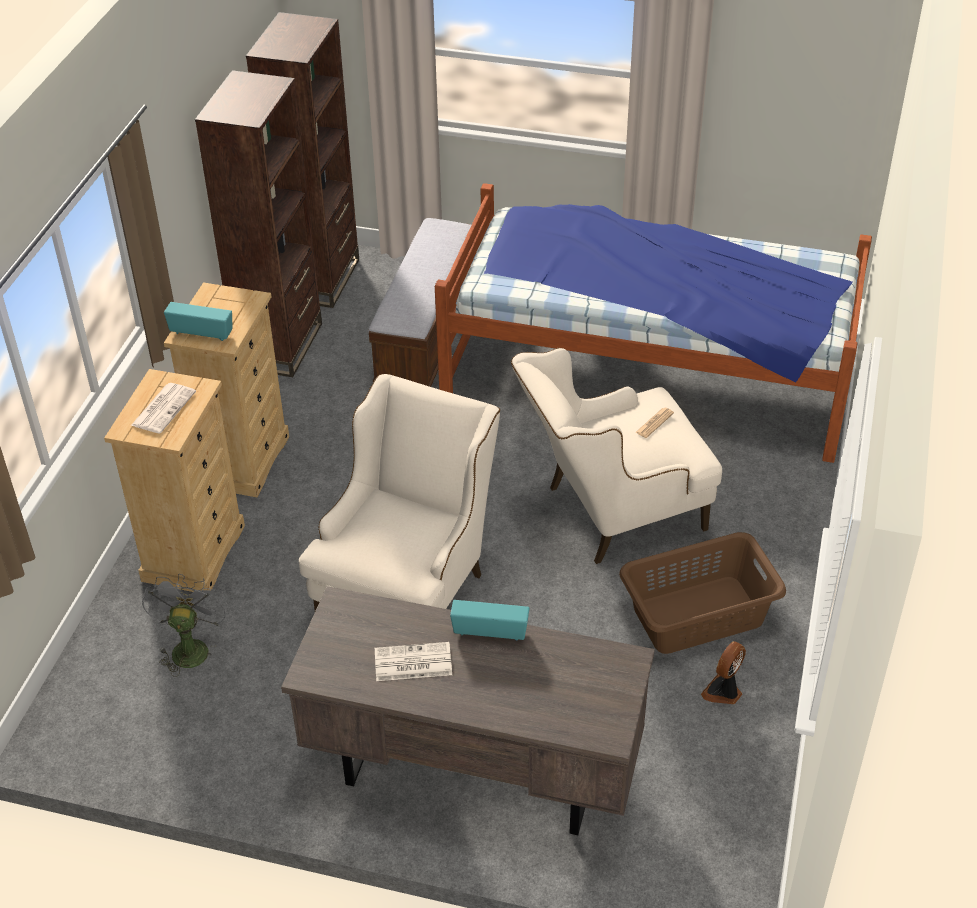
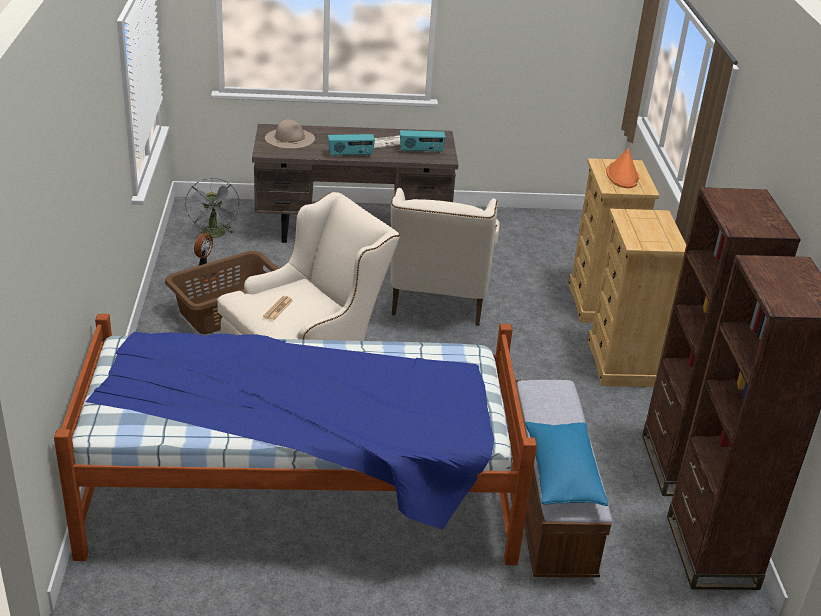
camera: 160 degrees right, 10 degrees down
(163, 408) = (622, 176): newspaper -> orange hat
(190, 647) = (555, 260): grey fan -> grey fan (215, 235)
(202, 333) = (648, 218): radio -> radio (421, 151)
(443, 246) = (562, 475): none -> blue pillow
(580, 698) = (289, 138): none -> beige hat

